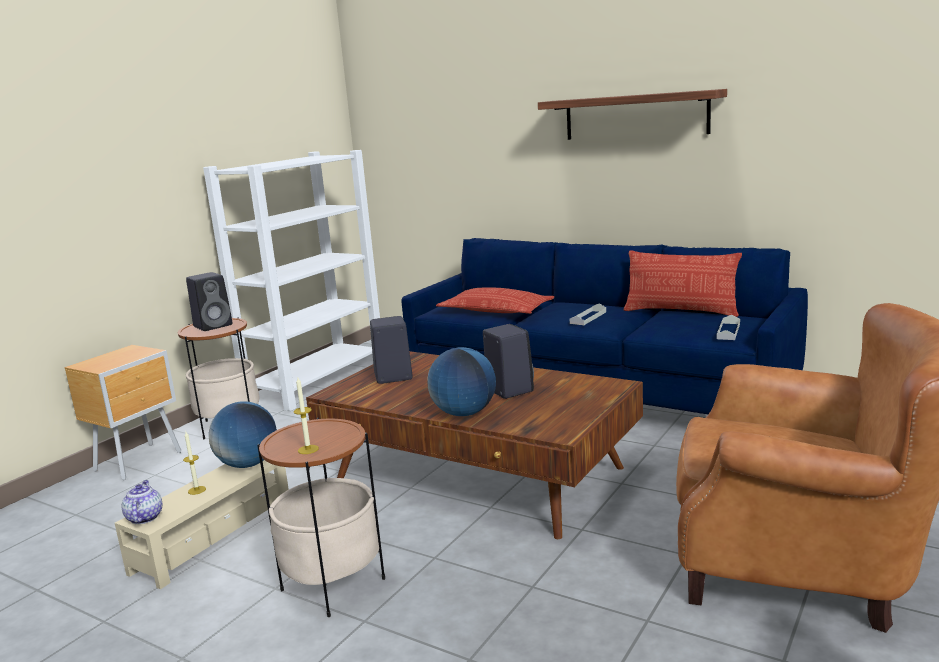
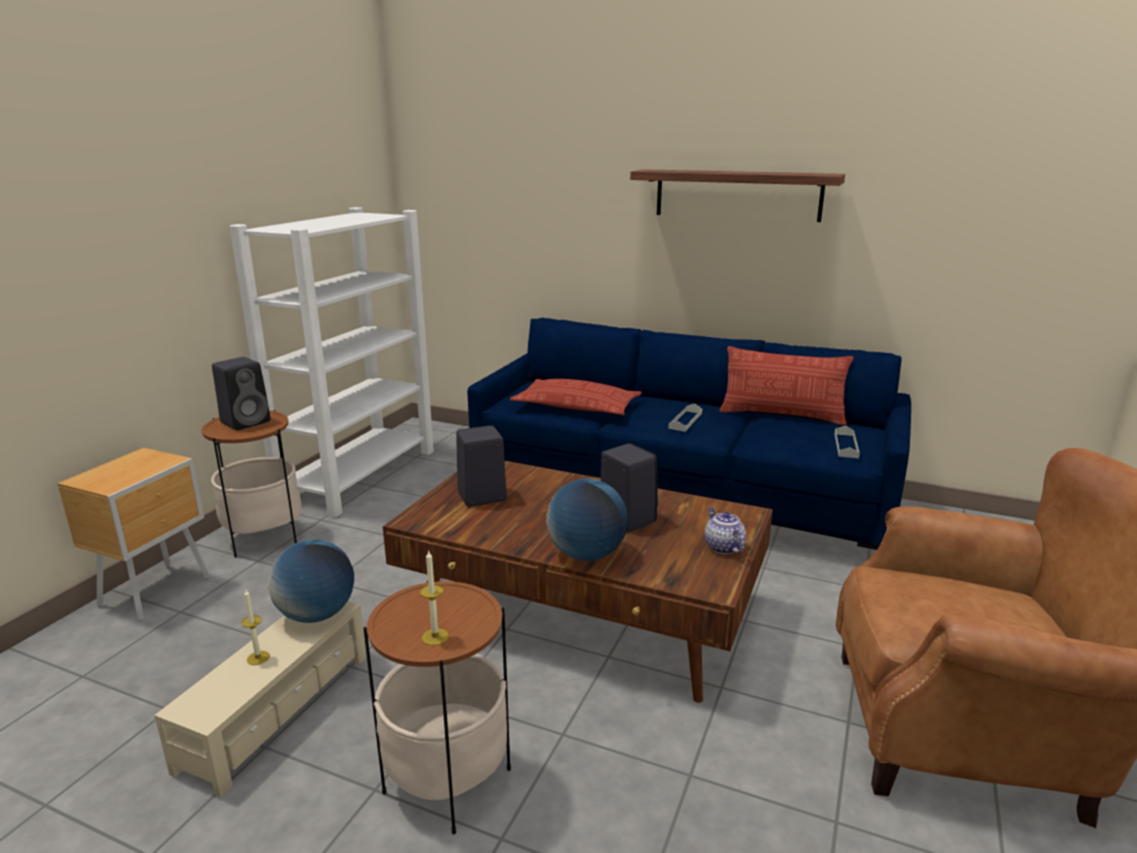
camera: 10 degrees left, 5 degrees up
(144, 517) = (195, 705): teapot -> teapot (722, 547)

